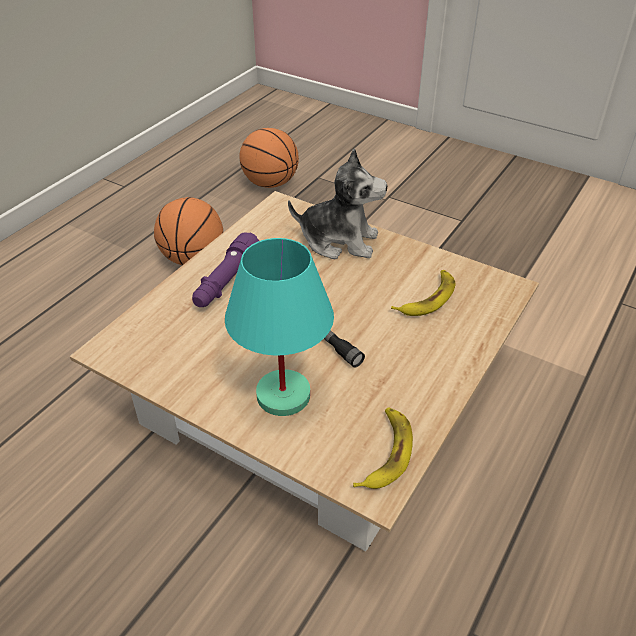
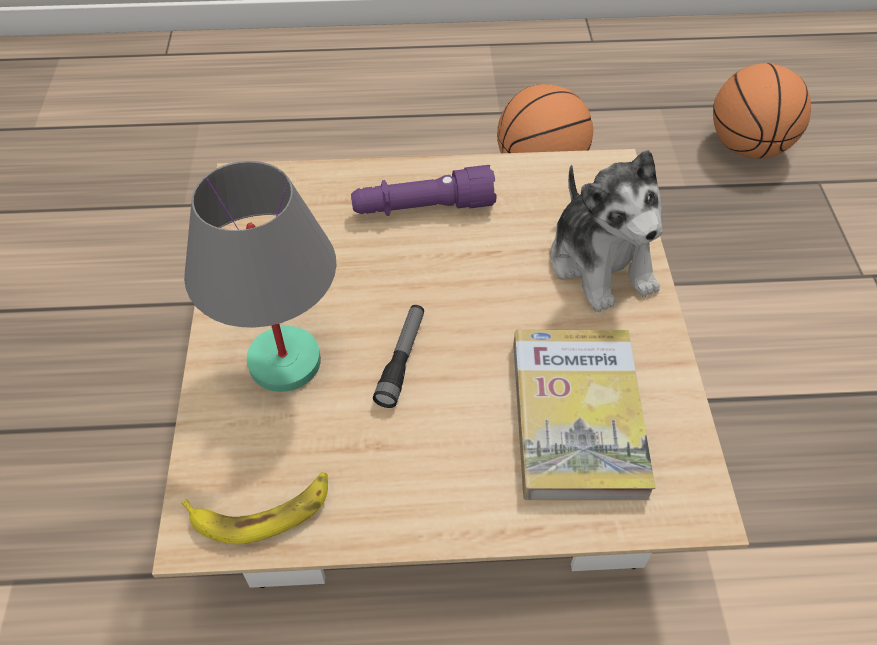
camera: 55 degrees right, 10 degrees up
(284, 394) = (286, 362): turquoise table lamp -> grey table lamp
(427, 298) = (577, 416): banana -> book

